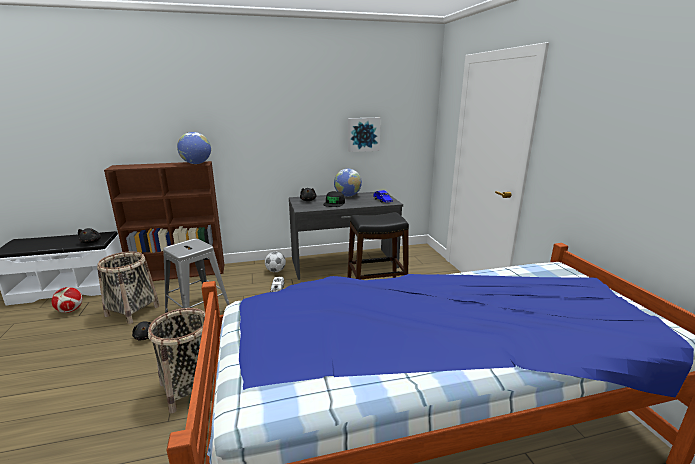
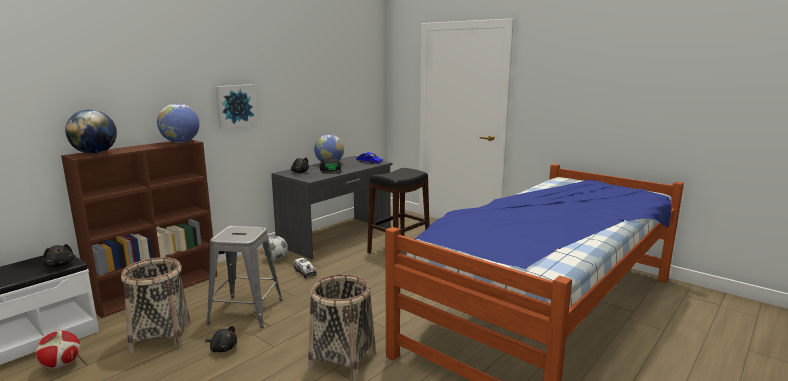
camera: 35 degrees left, 5 degrees down
(128, 166) = (95, 153): none -> globe
(363, 134) = (332, 98): picture -> picture (235, 105)

